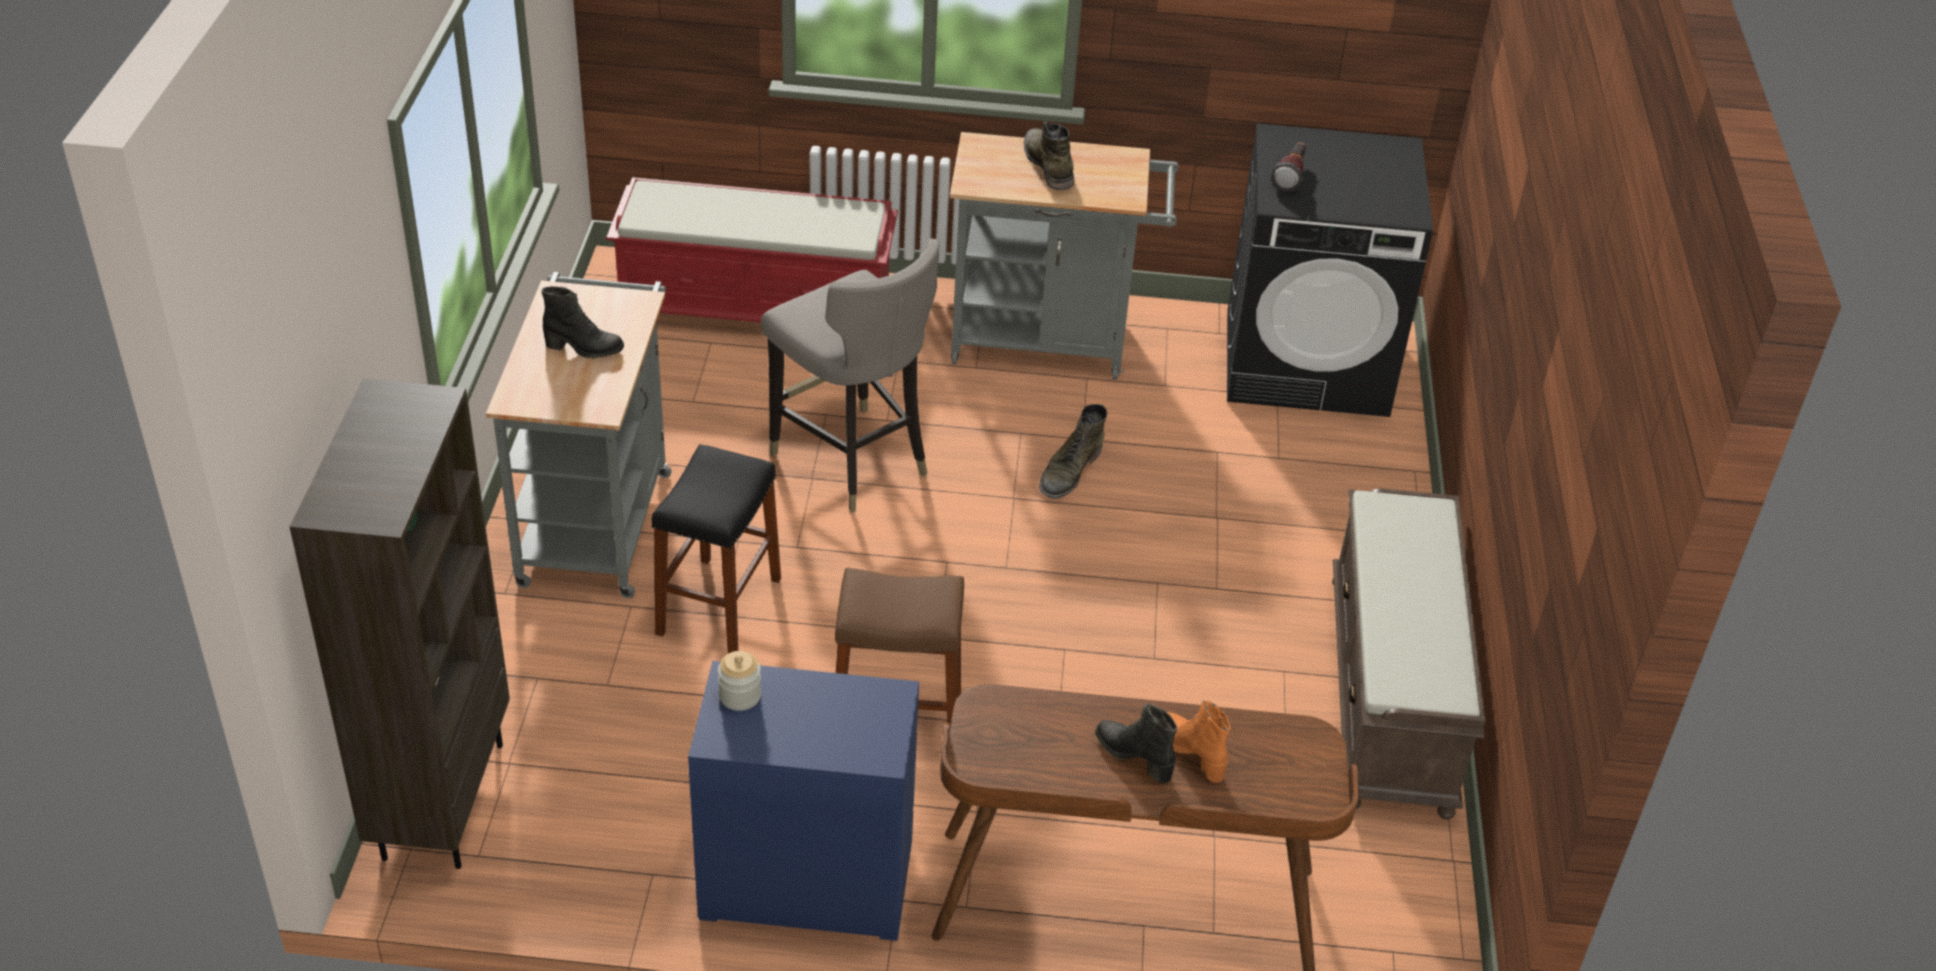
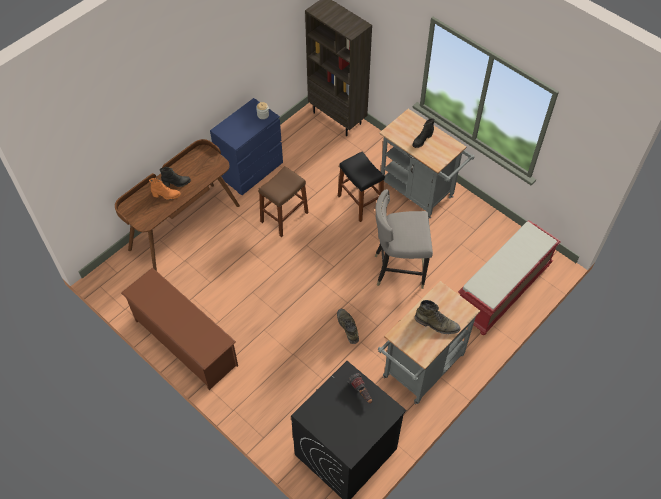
camera: 130 degrees right, 15 degrees up
(1392, 695) = (185, 342): brown bench -> brown shoe rack

